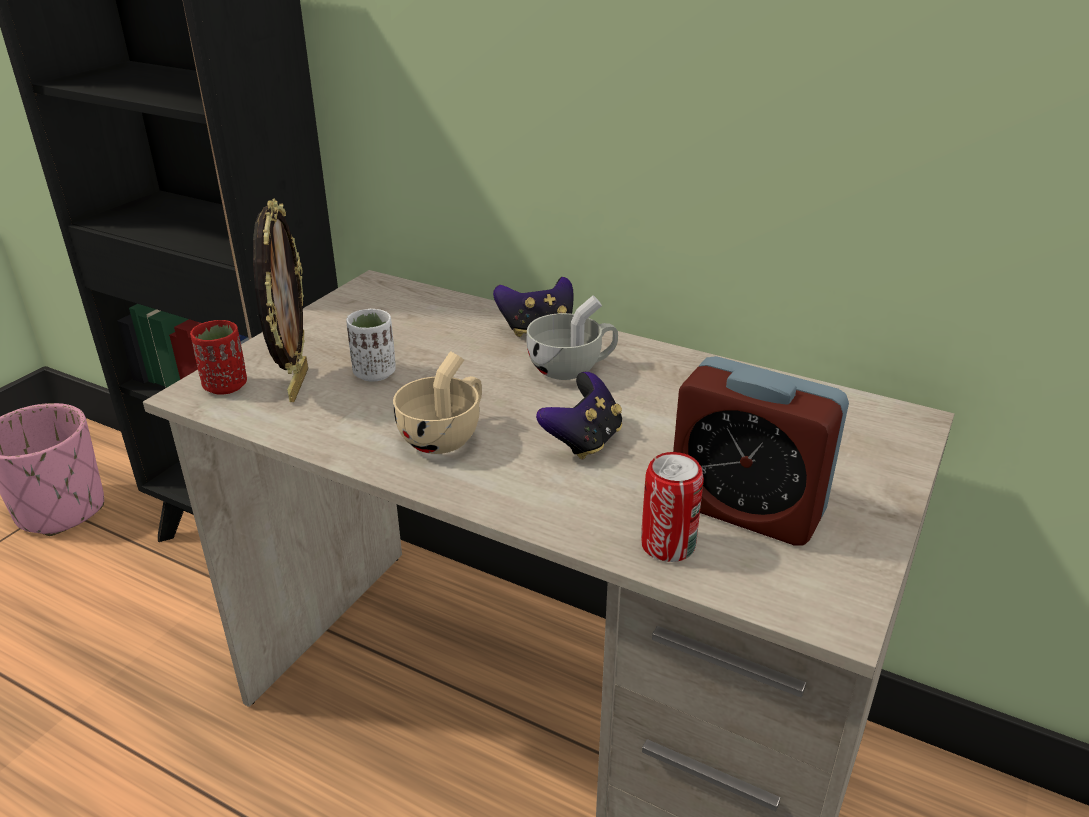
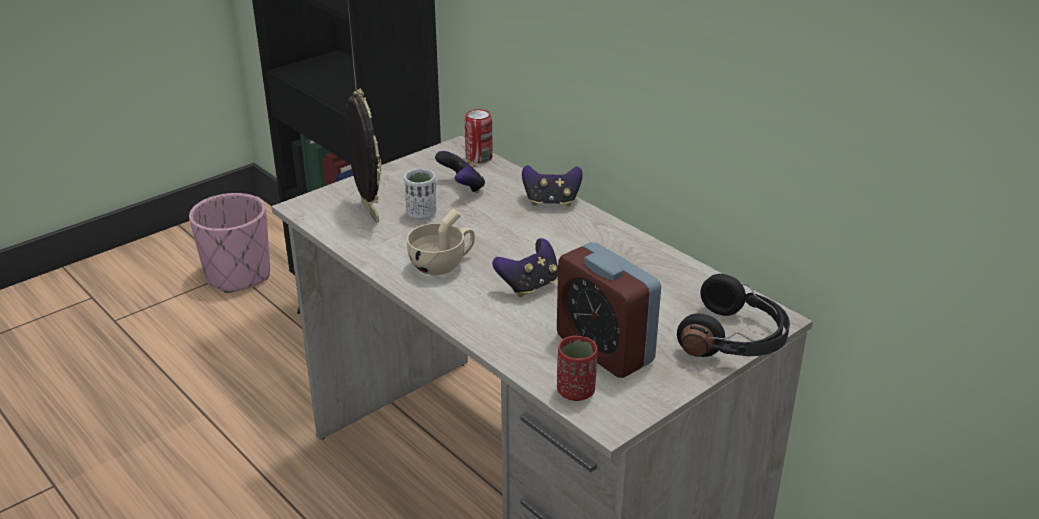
camera: 20 degrees right, 0 degrees up
(225, 386) = (324, 205): red cup -> red cup (576, 391)
(296, 384) = (368, 212): picture frame -> picture frame turned 45 degrees counterclockwise
(410, 330) = (462, 188): none -> game controller
(572, 368) = (556, 235): white cup -> none
(668, 545) = (537, 359): can -> can (479, 158)
(892, 457) = (735, 339): none -> black headphones

